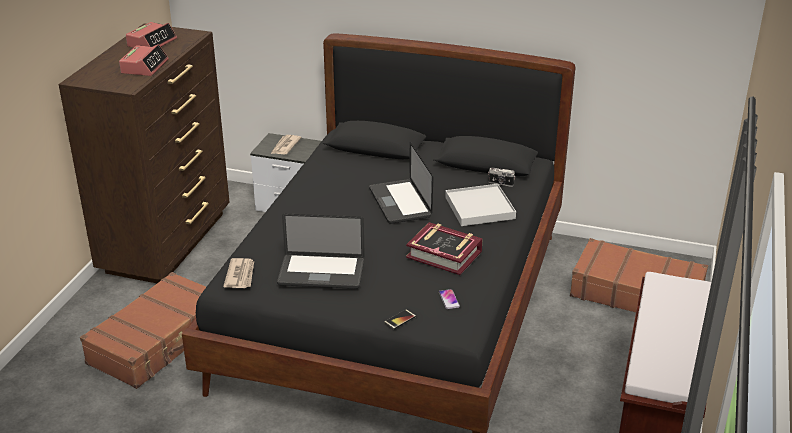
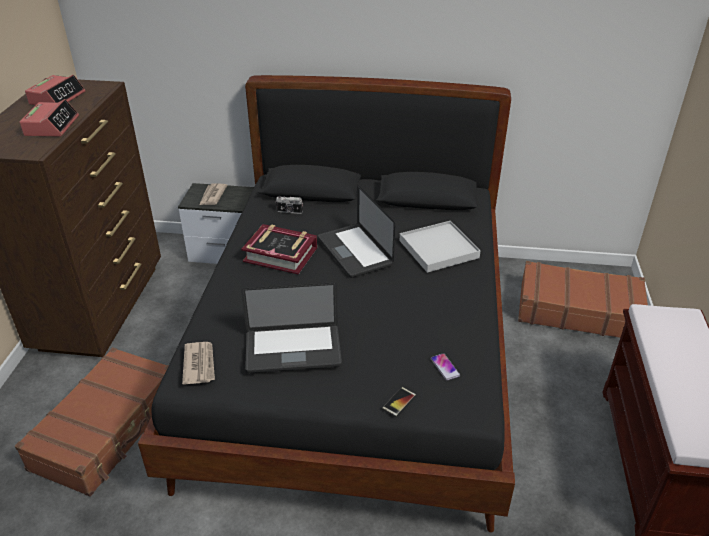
camera: 10 degrees left, 5 degrees up
(444, 254) = (421, 309): book -> book (281, 254)
(500, 184) = (449, 219): camera -> camera (289, 211)

